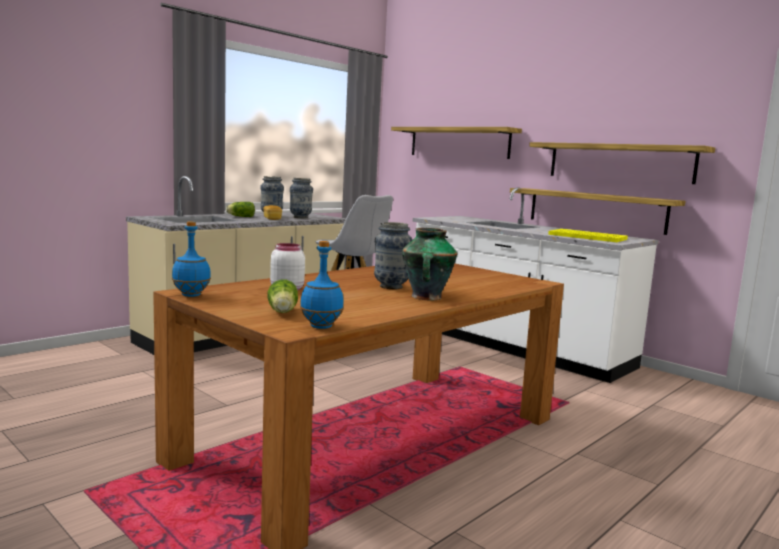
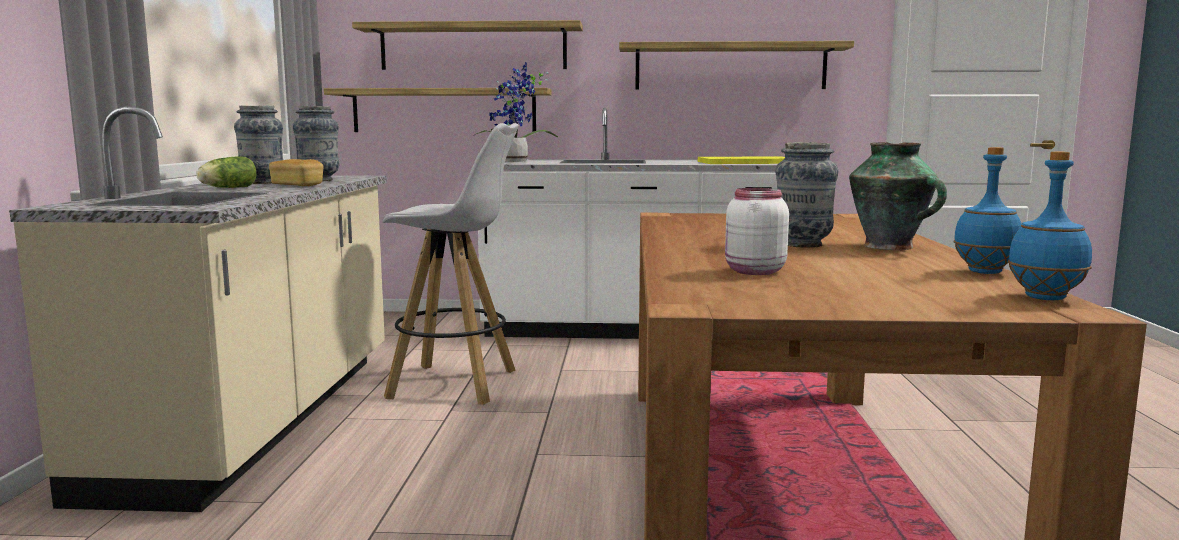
camera: 40 degrees left, 0 degrees up
(191, 295) = (729, 306): blue bottle -> blue bottle (983, 272)
(282, 312) = (923, 295): lettuce -> none
(447, 219) = (515, 162): none -> potted plant
(595, 210) = (704, 131): shelf -> shelf (444, 110)

